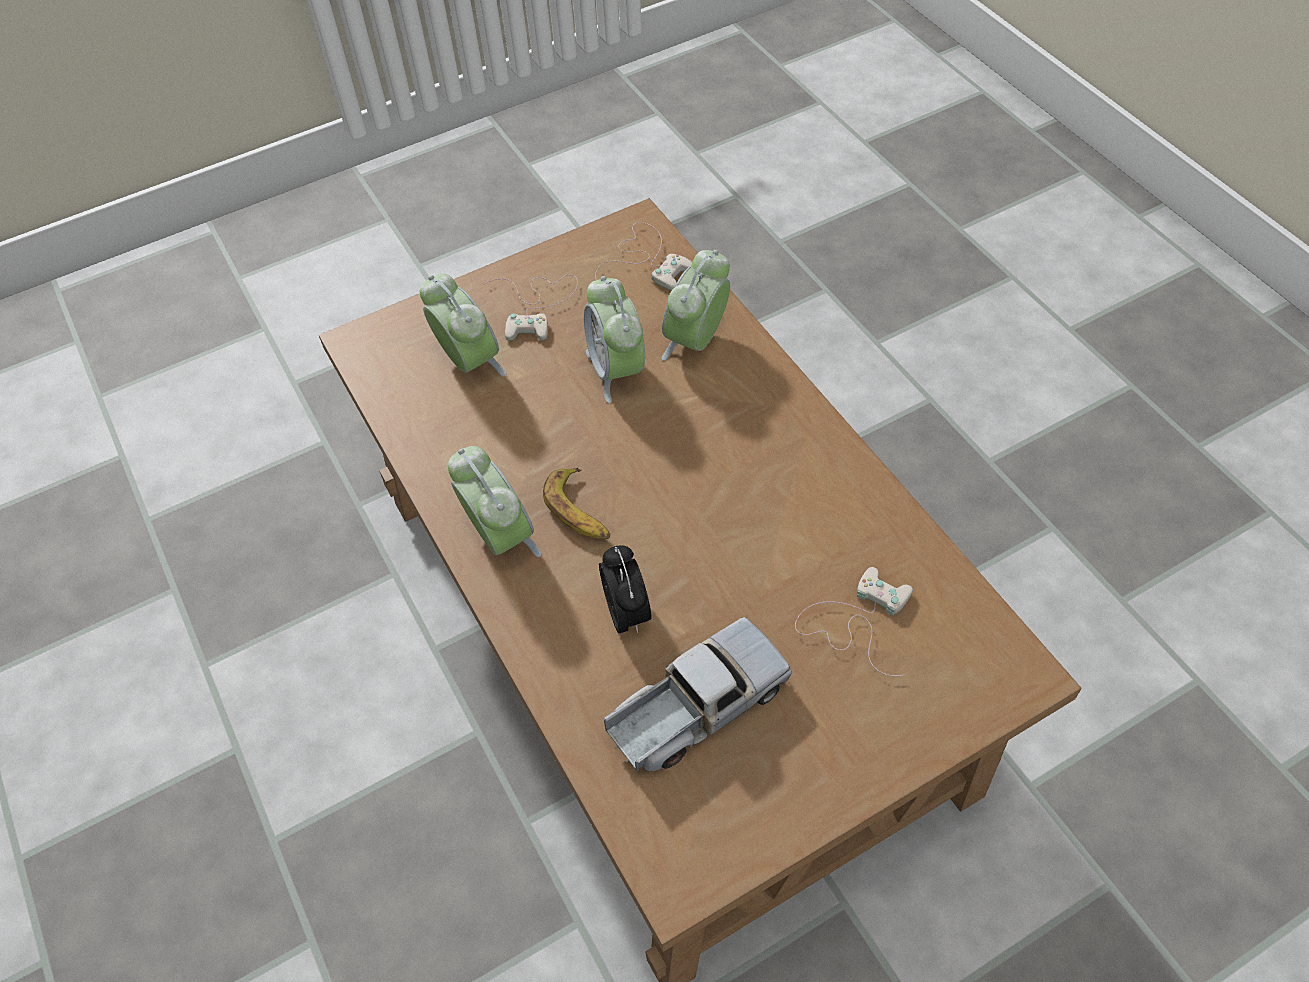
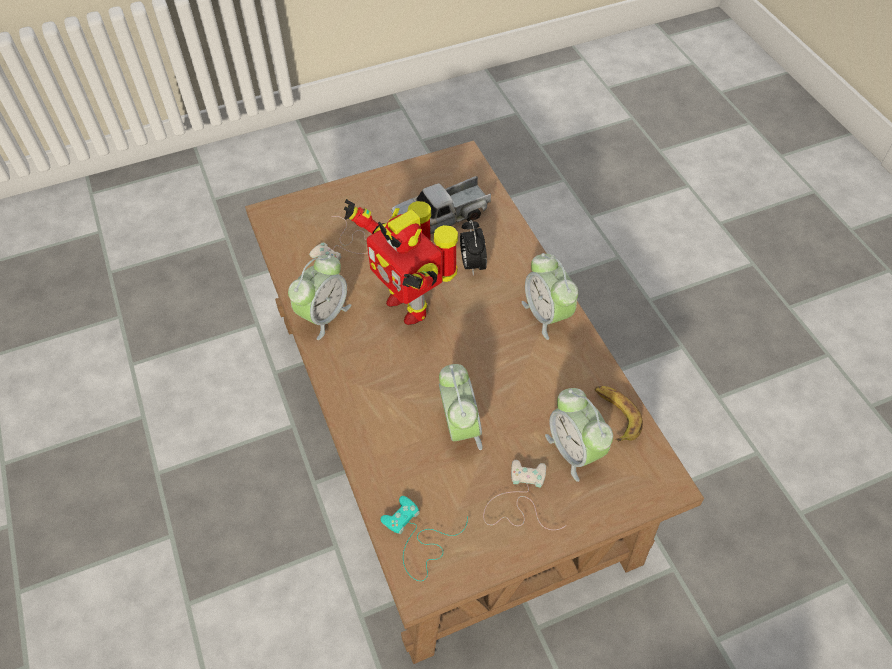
camera: 175 degrees left, 0 degrees up
(579, 511) = (496, 325): banana -> banana (615, 415)
(647, 259) = (419, 539): white game controller -> turquoise game controller
(696, 341) = (394, 445): alarm clock -> alarm clock (323, 315)
(719, 529) = (409, 304): none -> toy robot

